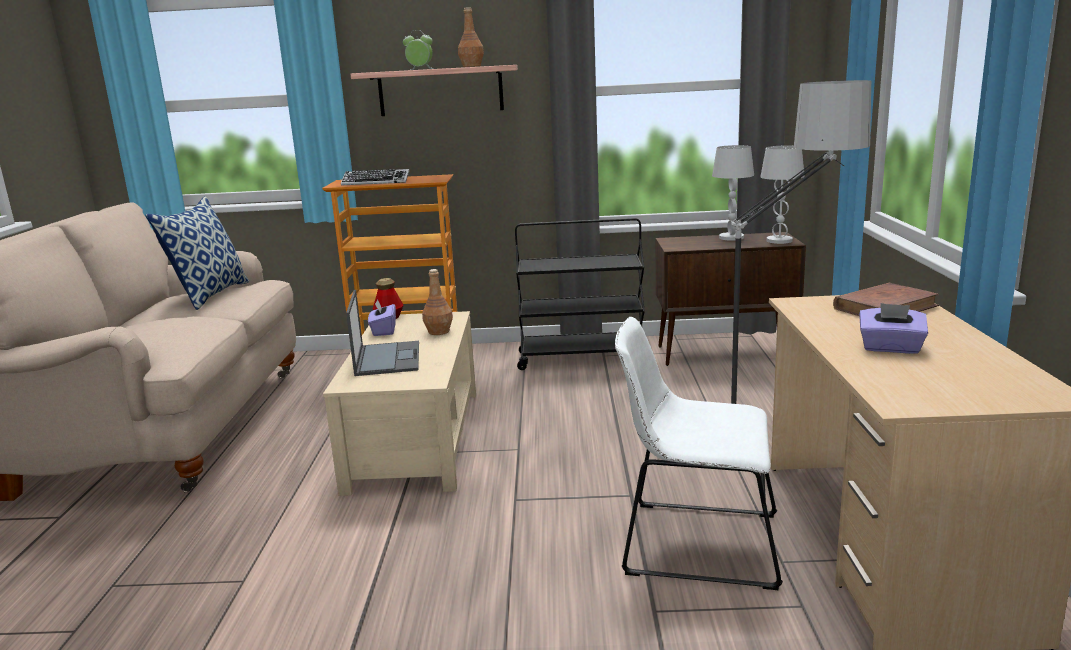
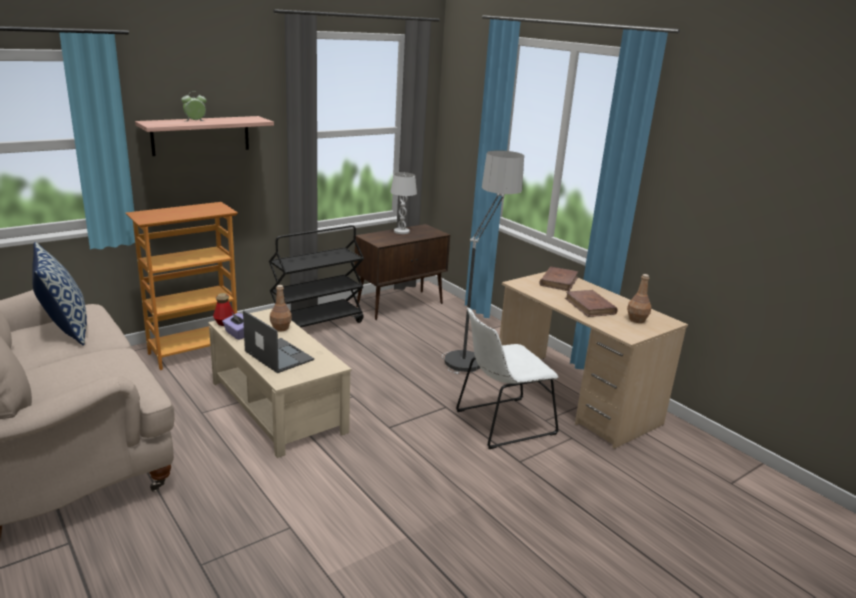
camera: 40 degrees left, 5 degrees up
(376, 182) = (174, 215): keyboard -> none
(472, 66) = (232, 119): brown bottle -> brown bottle (637, 320)
(779, 240) = (432, 232): white table lamp -> none
(890, 348) = (590, 306): purple tissue box -> brown book

